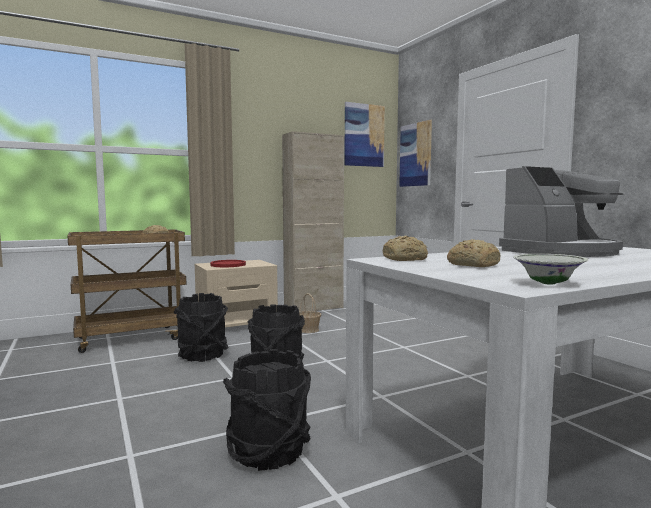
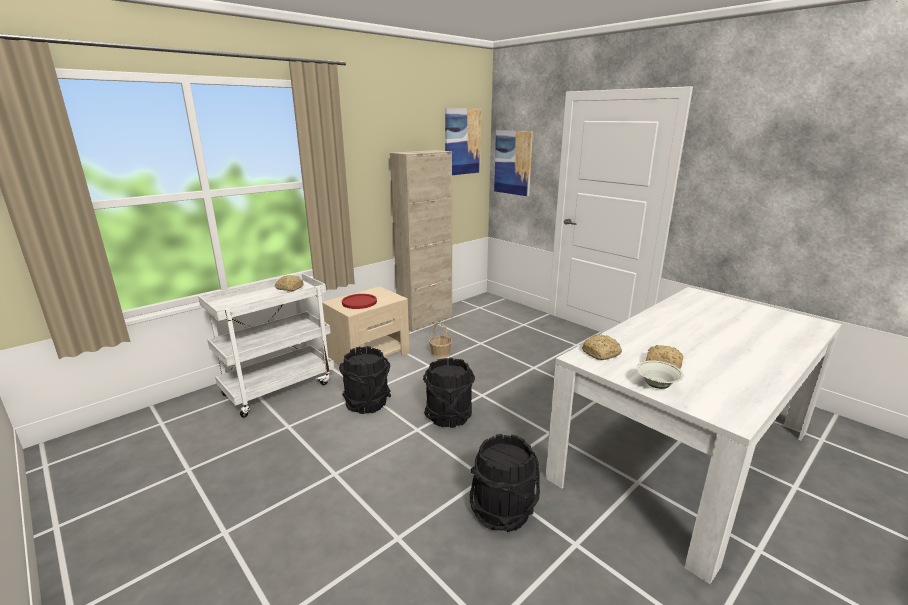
camera: 15 degrees left, 15 degrees up
(132, 338) = (279, 388): brown cart -> white cart
(548, 283) = (742, 406): white bowl -> white bowl (657, 386)
(561, 252) = (693, 317): coffee machine -> none

